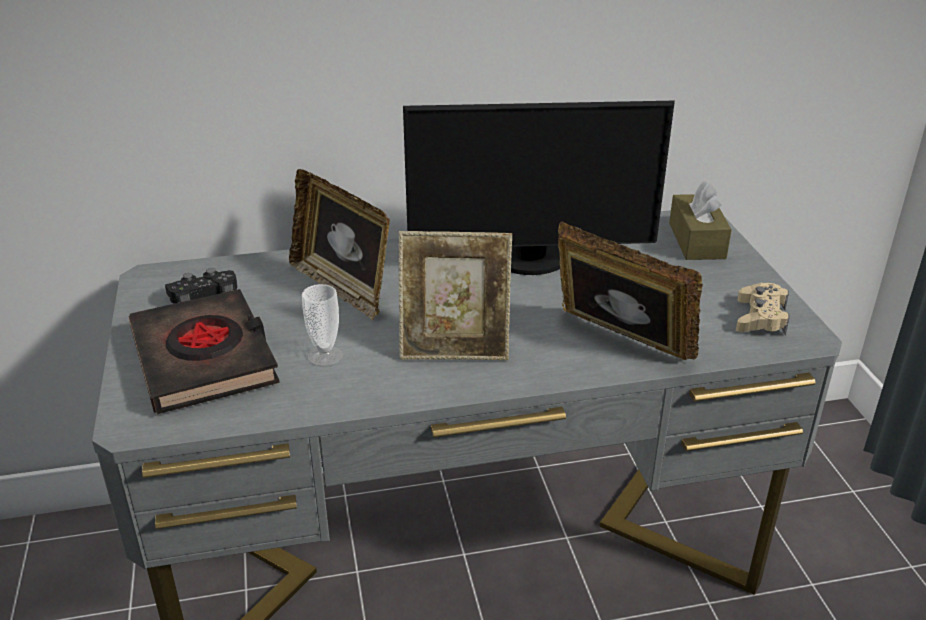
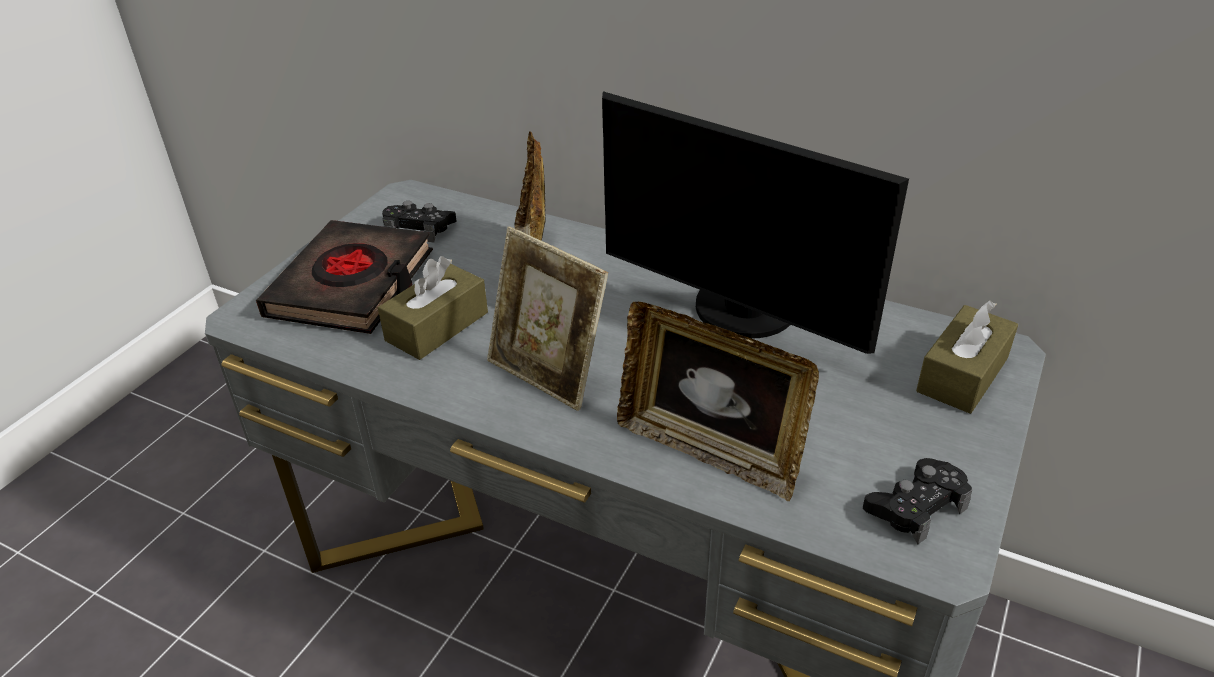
camera: 40 degrees right, 5 degrees up
(325, 355) = (437, 326): cup -> brown tissue box
(619, 343) = (709, 450): picture frame -> picture frame turned 135 degrees clockwise
(760, 318) = (916, 506): beige game controller -> black game controller

